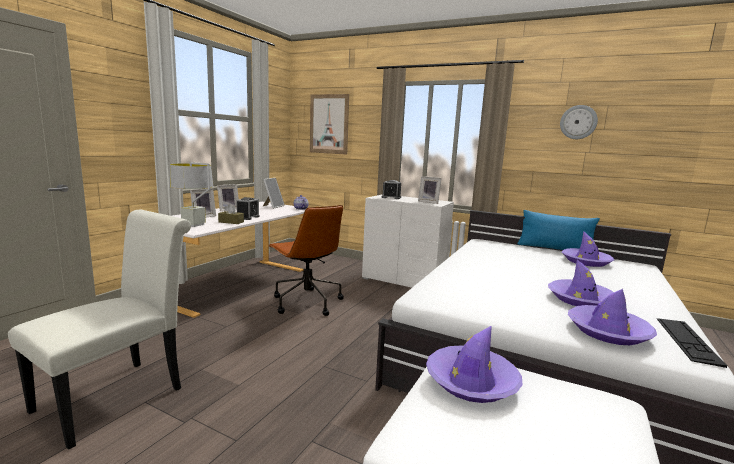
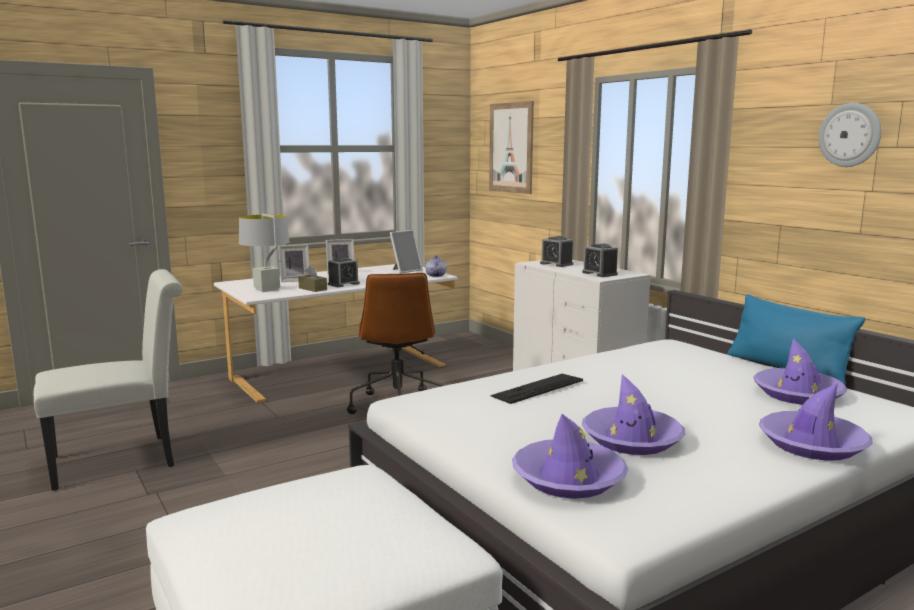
camera: 30 degrees right, 0 degrees up
(429, 202) = (599, 274): picture frame -> alarm clock
(471, 381) = (318, 491): purple hat -> purple hat (812, 444)
(687, 340) = (674, 513): keyboard -> keyboard (538, 388)

